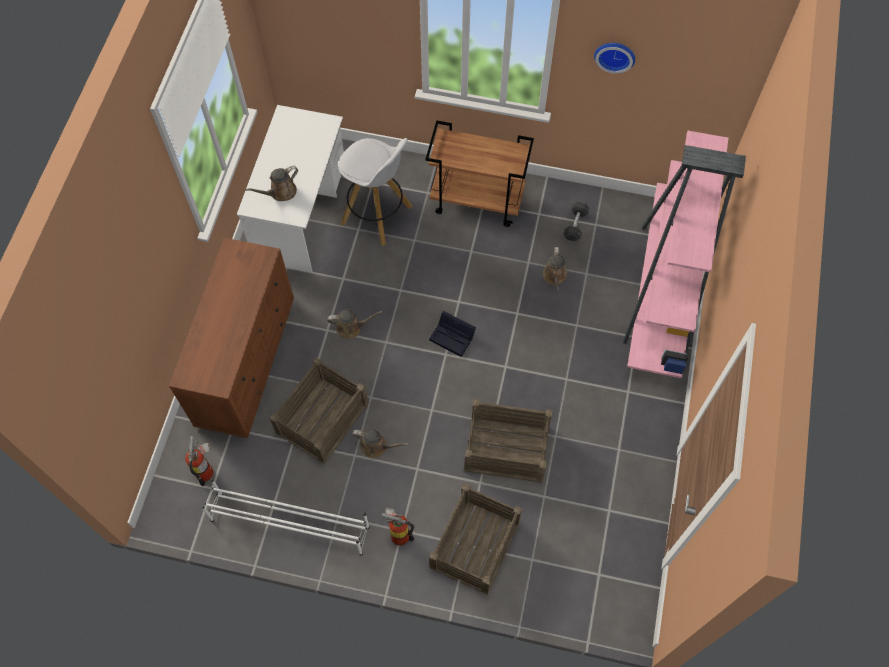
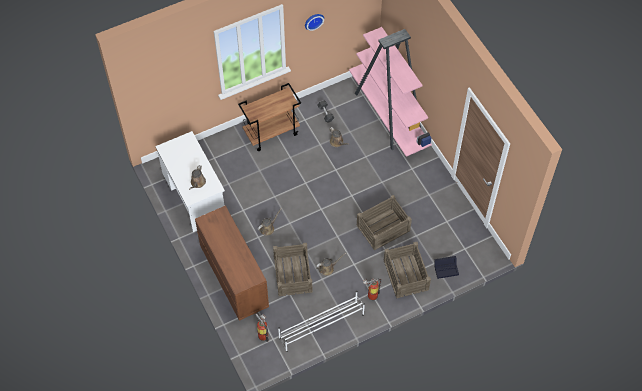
camera: 40 degrees left, 5 degrees down
(378, 215) = (231, 171): white stool -> none
(453, 337) = (317, 199): black storage box -> black storage box (446, 269)

